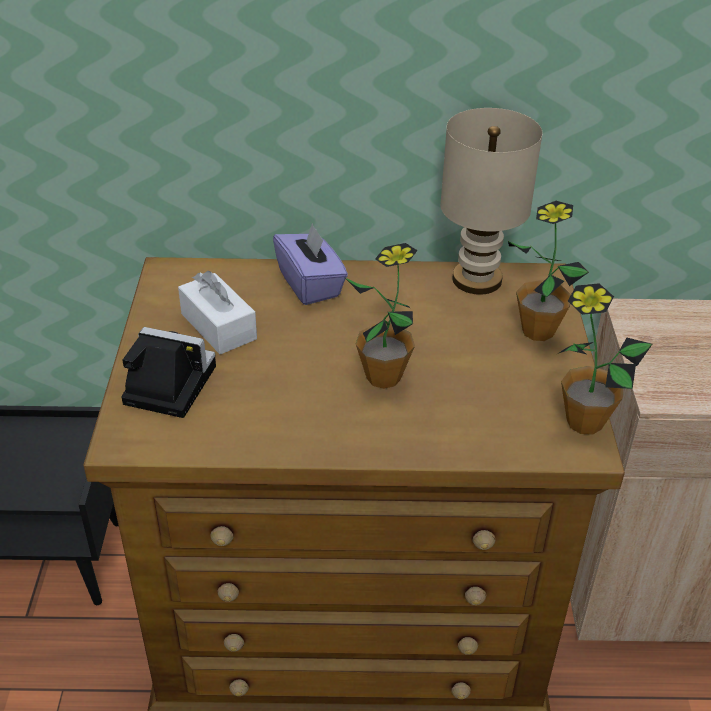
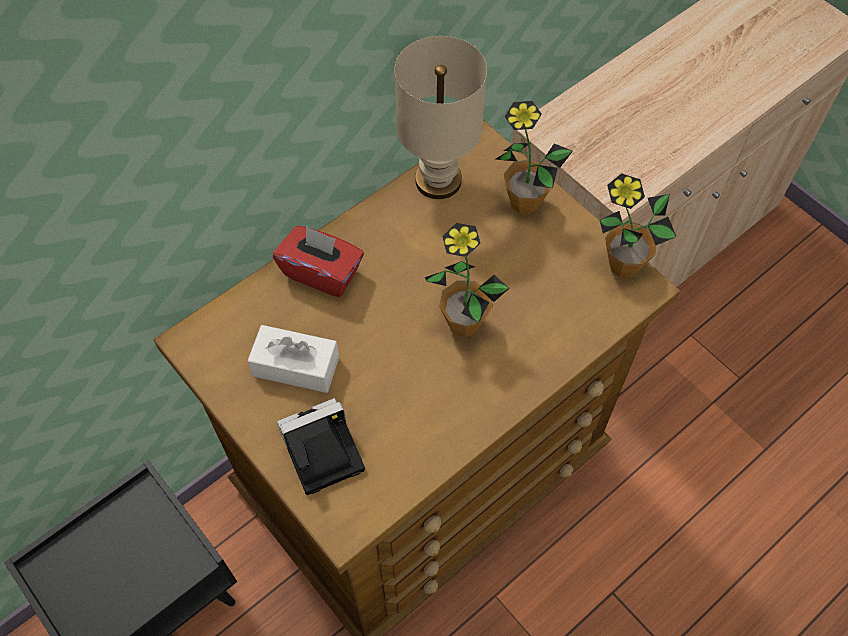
camera: 40 degrees left, 20 degrees up
(310, 284) = (322, 272): purple tissue box -> red tissue box

